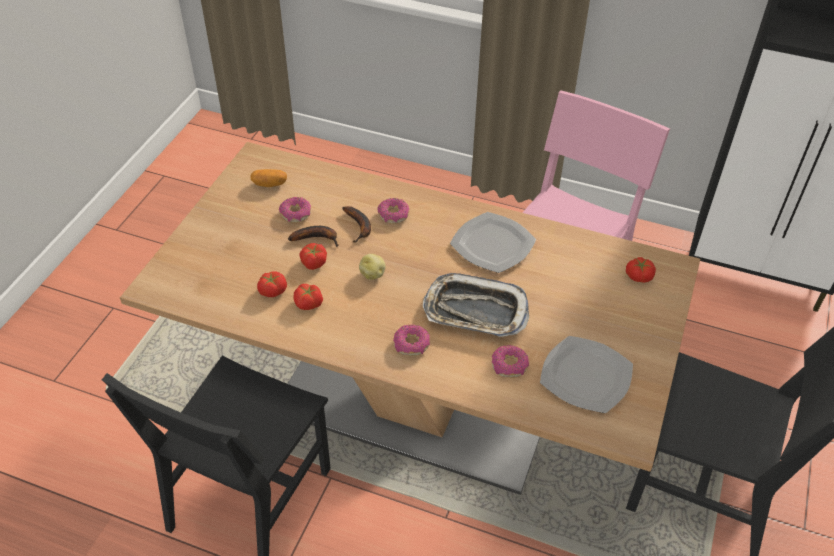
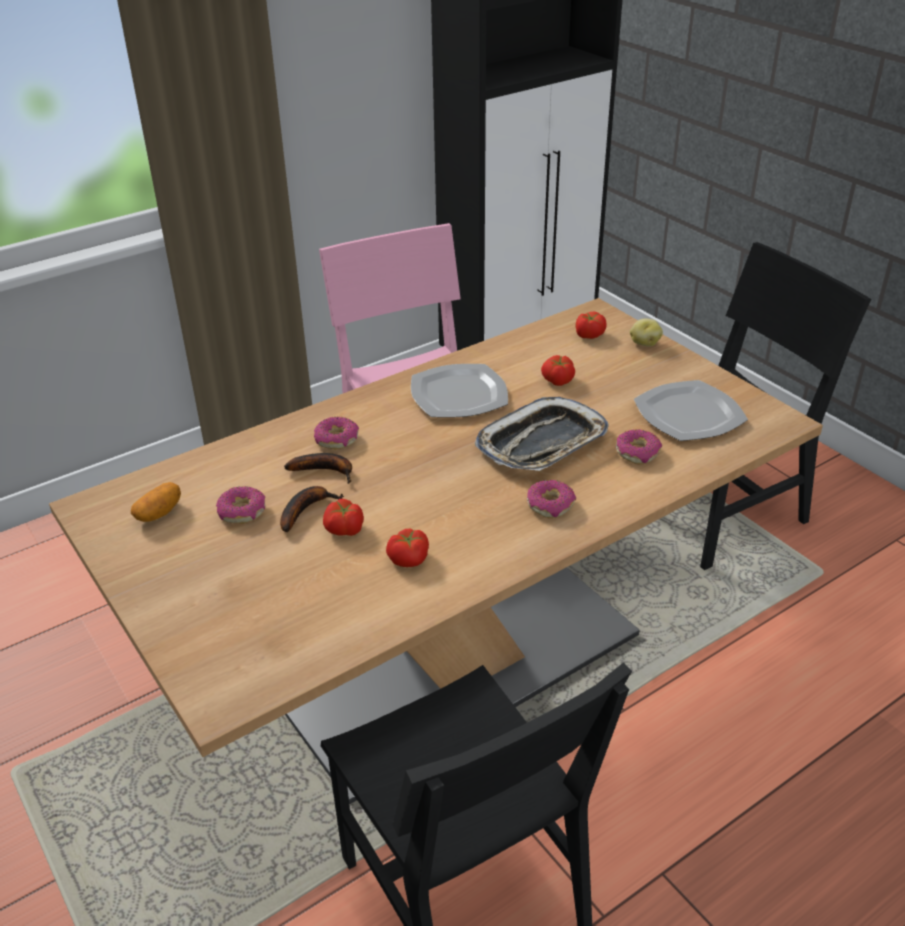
camera: 55 degrees left, 10 degrees down
(272, 290) = (354, 582): tomato -> tomato (557, 380)
(373, 274) = (413, 490): potato -> potato (644, 343)

